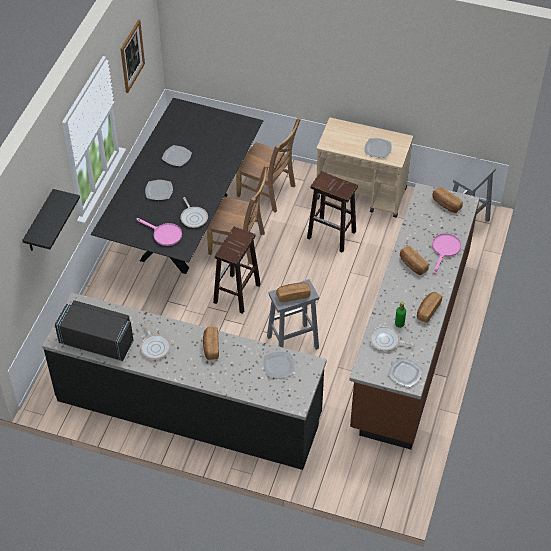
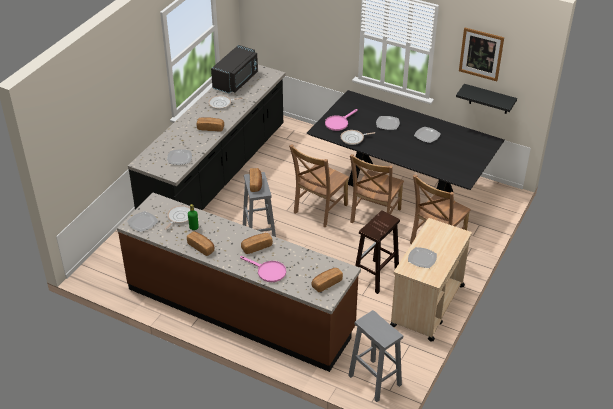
camera: 100 degrees right, 10 degrees down
(39, 223) = (307, 17): black shelf -> black shelf (489, 99)
(236, 294) = (319, 210): brown stool -> brown chair

